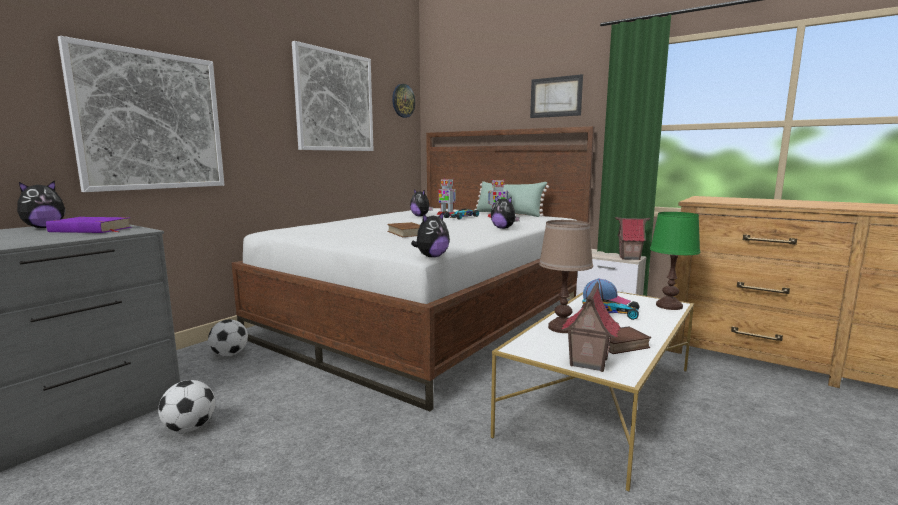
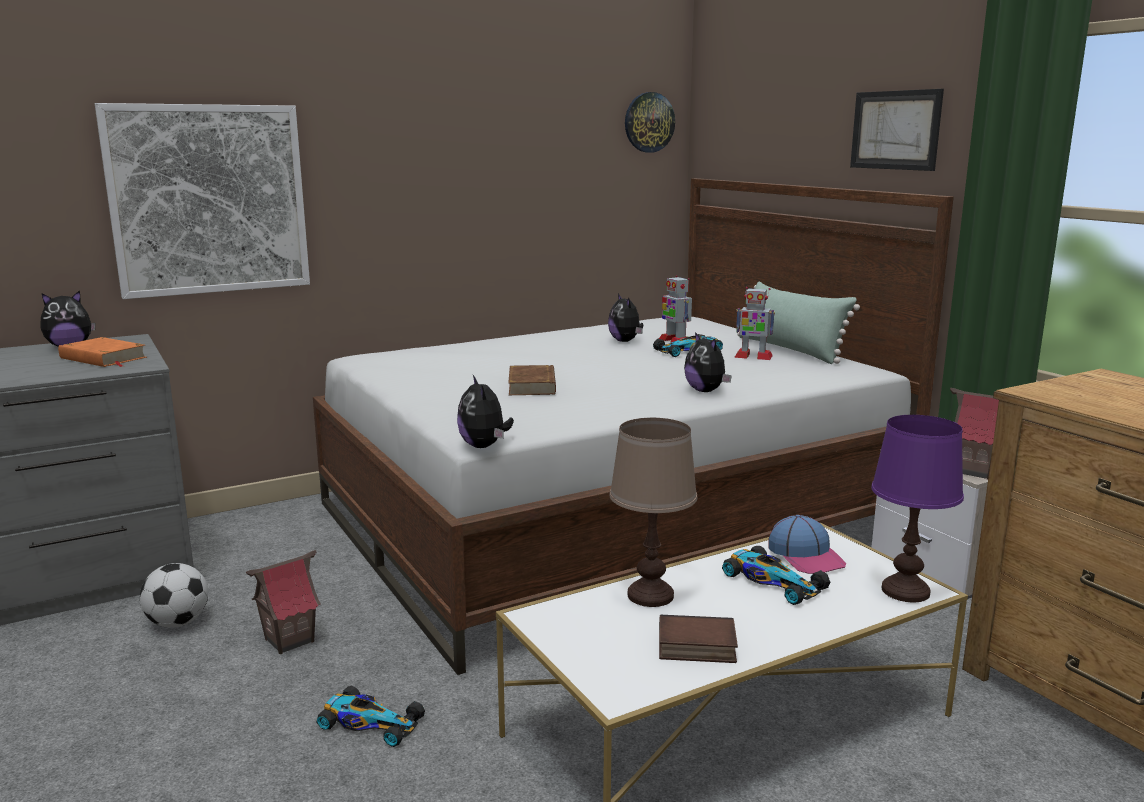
camera: 25 degrees right, 5 degrees up
(91, 230) = (103, 358): purple book -> orange book
(230, 354) = (292, 528): football -> none
(335, 101) = (505, 140): picture -> none
(401, 453) = (369, 722): none -> toy car
(431, 256) = (484, 446): plush toy -> plush toy turned 90 degrees clockwise
(588, 362) = (601, 663): toy house -> toy house (289, 640)
(669, 306) = (906, 591): green table lamp -> purple table lamp

